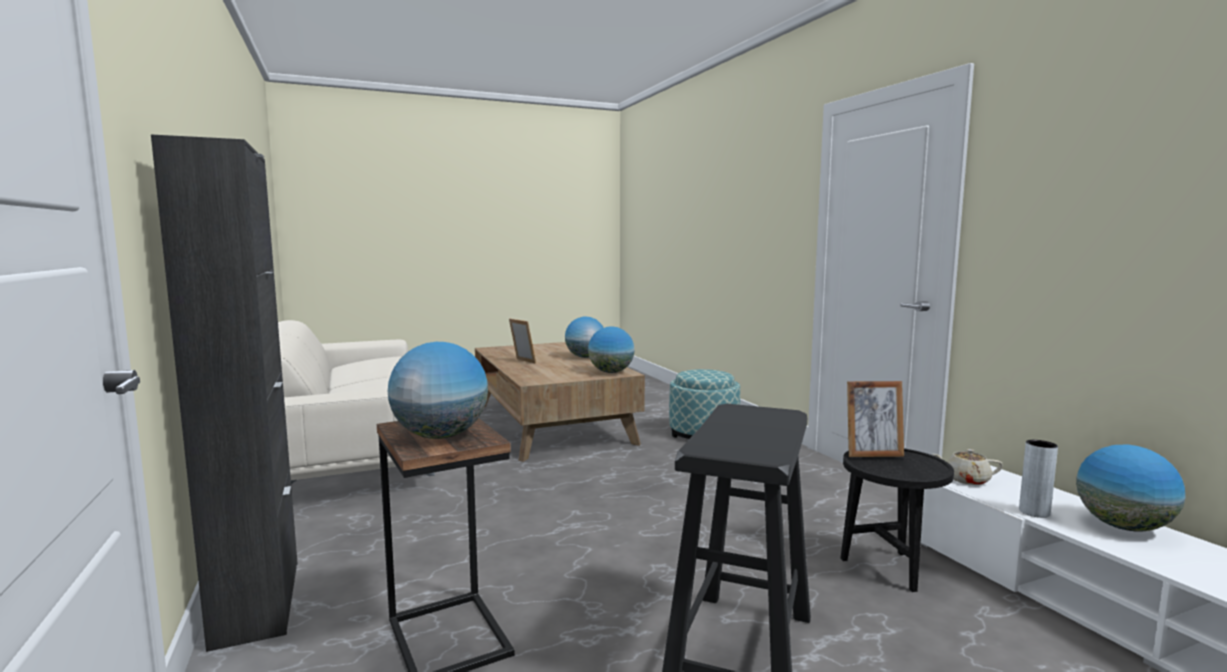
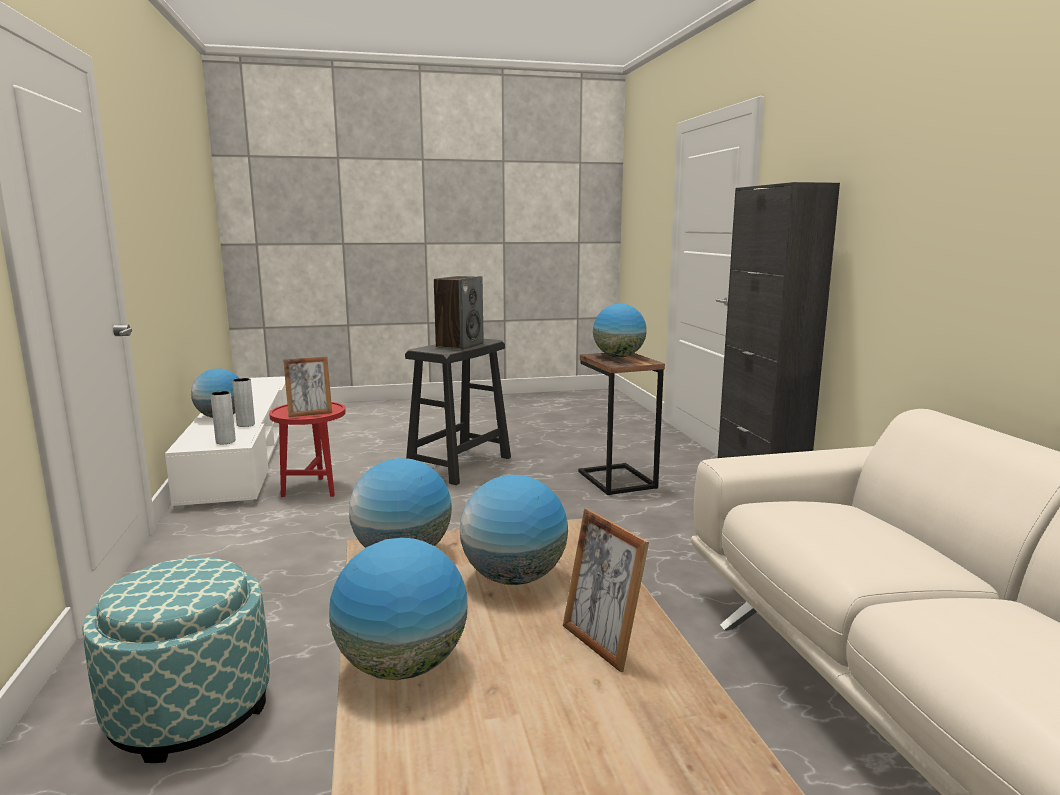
camera: 170 degrees left, 5 degrees up
(557, 369) = (514, 578): none -> globe
(740, 428) = (459, 345): none -> speaker
(873, 454) = (310, 414): picture frame -> picture frame turned 150 degrees clockwise
(889, 570) = (313, 488): black side table -> red side table
(966, 480) = (225, 441): beige teapot -> grey vase

